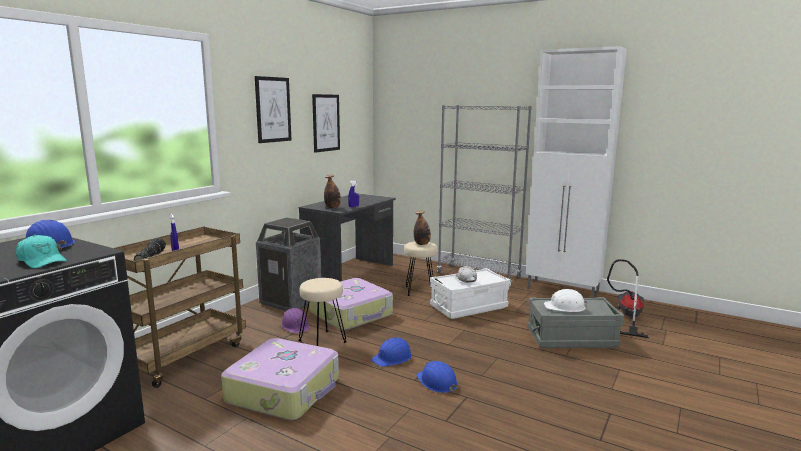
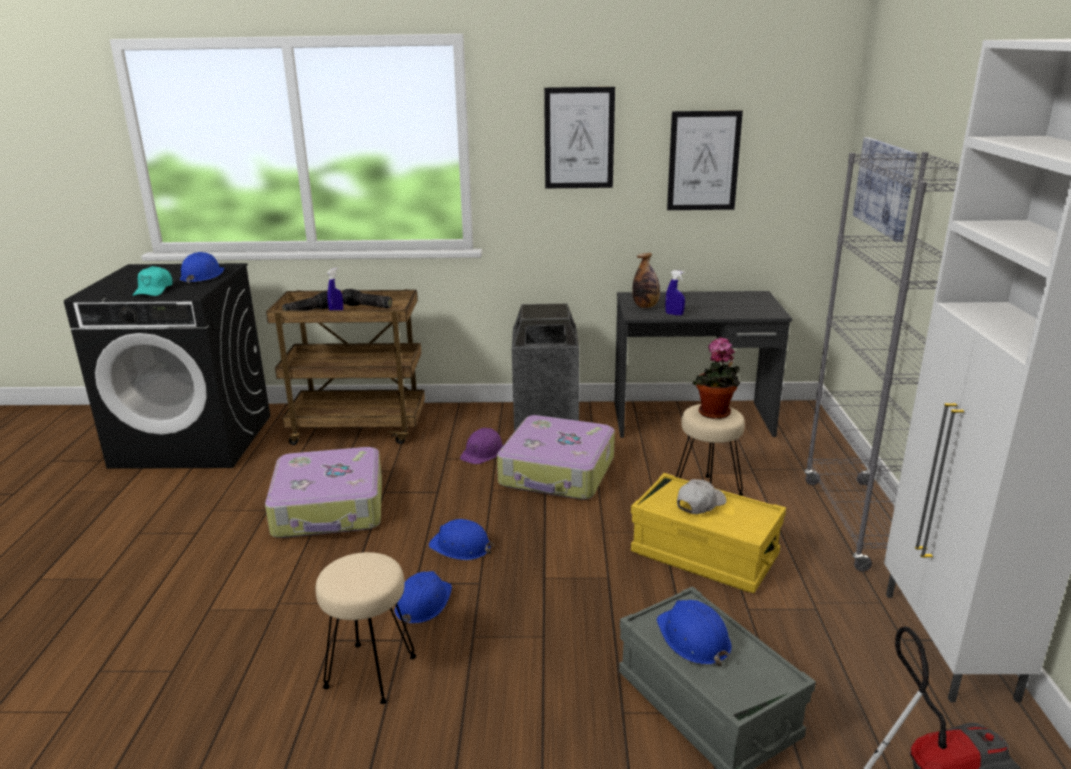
camera: 60 degrees right, 10 degrees up
(185, 245) = (367, 307): none -> flashlight
(323, 341) = (460, 484): beige stool -> beige stool (371, 673)
(416, 127) = (885, 187): none -> picture
(422, 244) = (715, 414): bottle -> potted plant
(468, 307) = (704, 555): white storage box -> yellow storage box
(565, 307) = (693, 638): white hard hat -> blue hard hat

